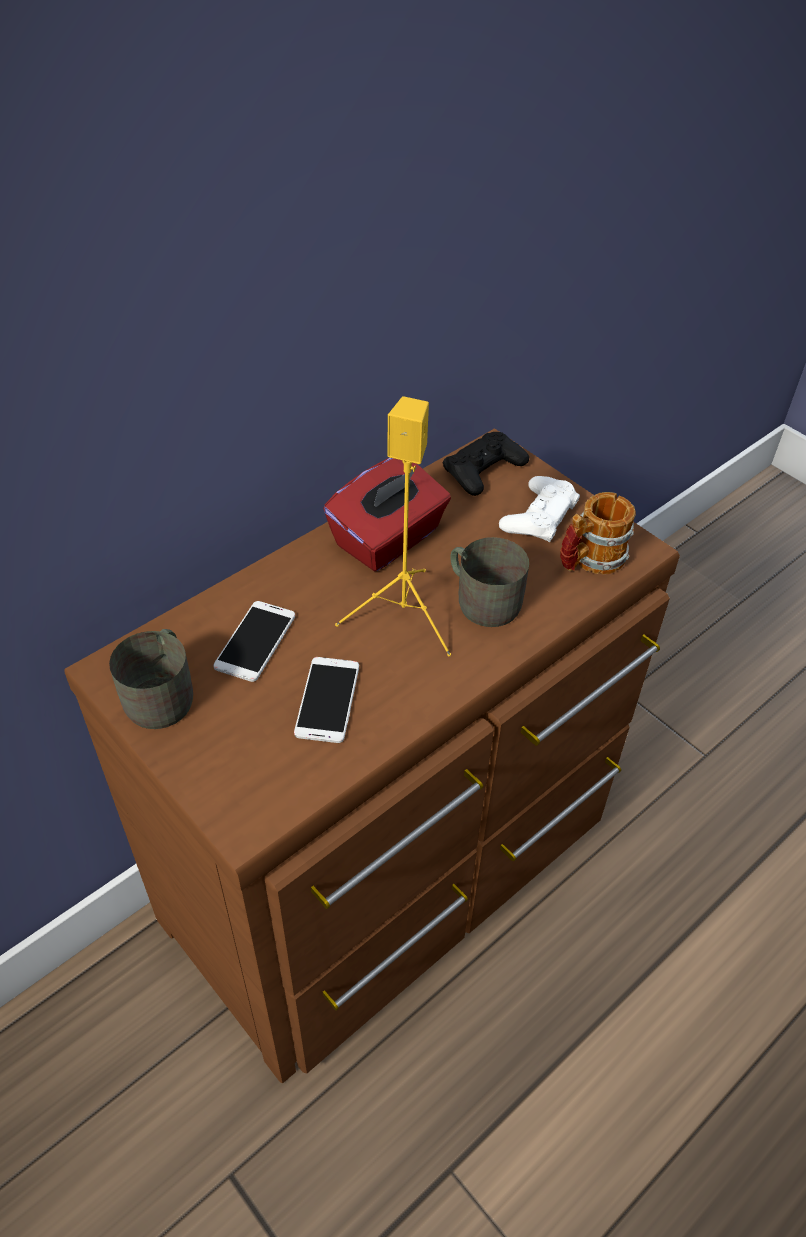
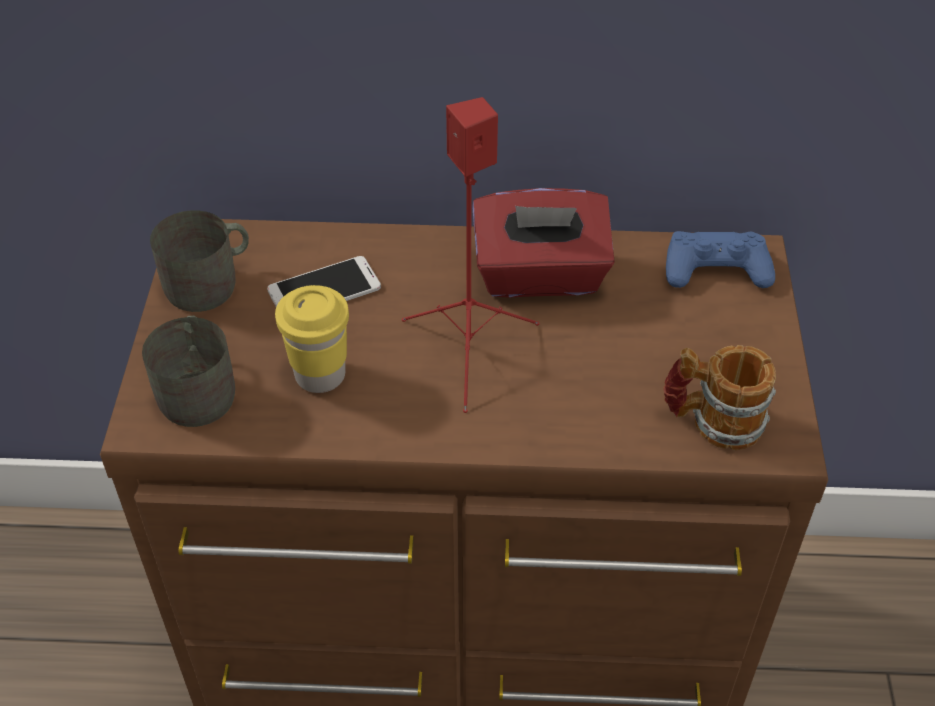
camera: 45 degrees right, 0 degrees up
(327, 700) = (320, 375): phone -> yellow cup
(405, 616) = (469, 351): yellow speaker -> red speaker
(482, 599) = (558, 384): grey mug -> grey mug (199, 389)
(484, 470) = (716, 268): black game controller -> blue game controller
(539, 516) = (716, 346): white game controller -> none

